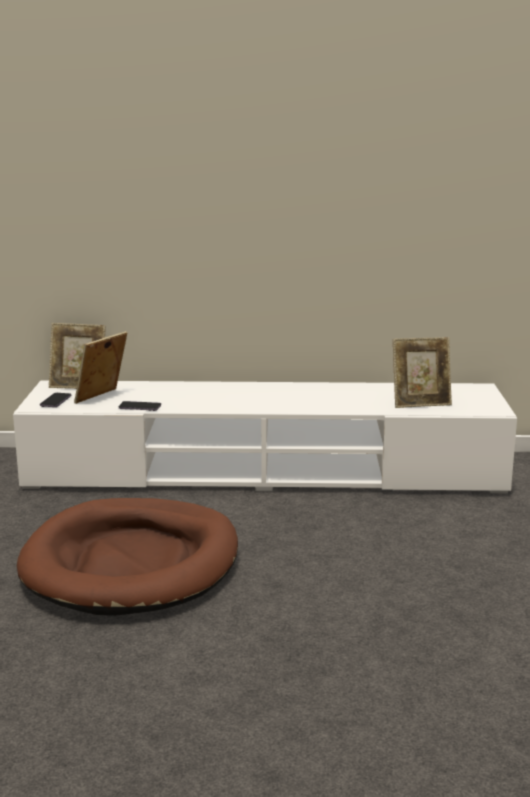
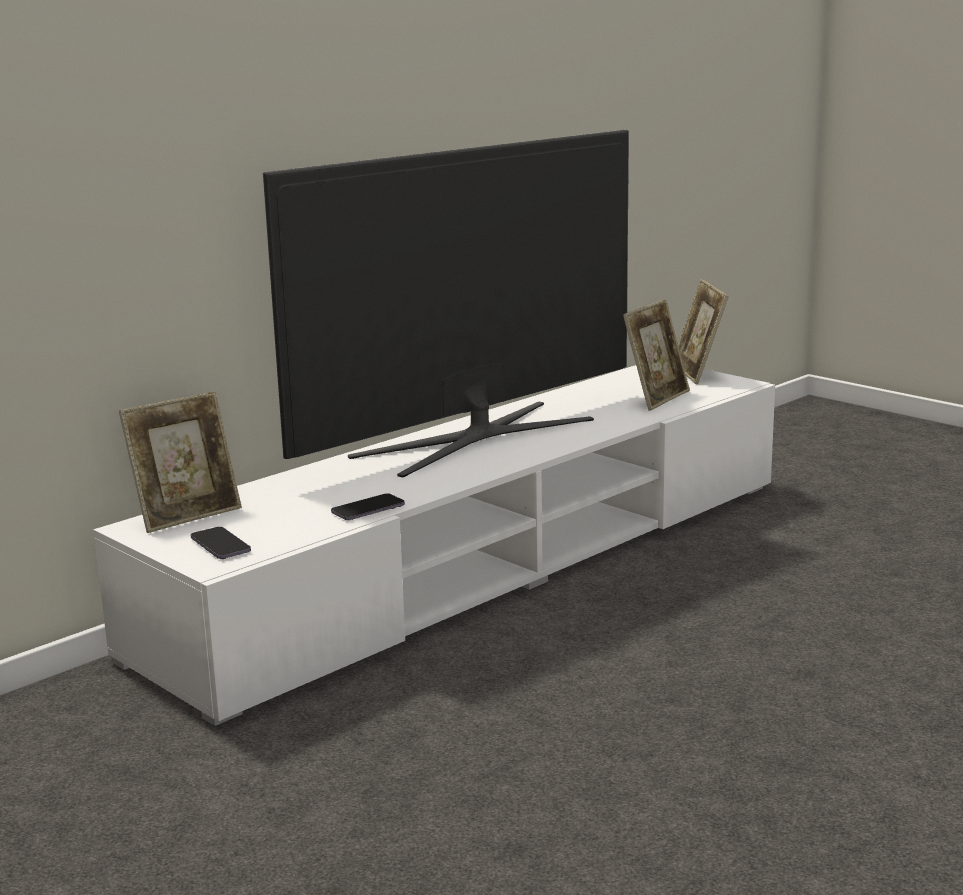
camera: 45 degrees left, 0 degrees up
(102, 398) = (276, 517): picture frame -> picture frame (698, 373)
(132, 563) = (612, 734): brown dog bed -> none
(274, 392) = (475, 437): none -> television

